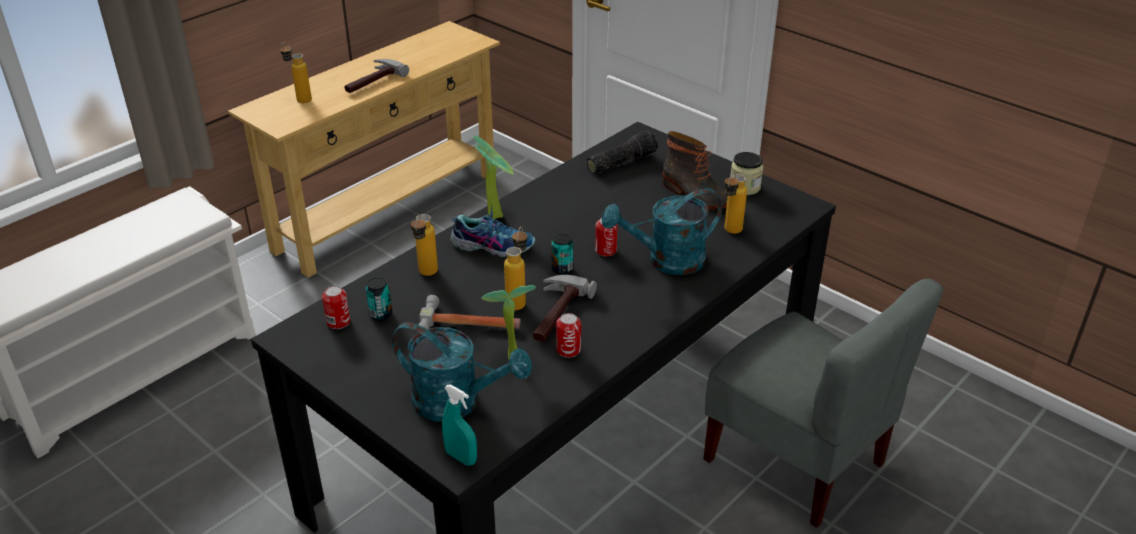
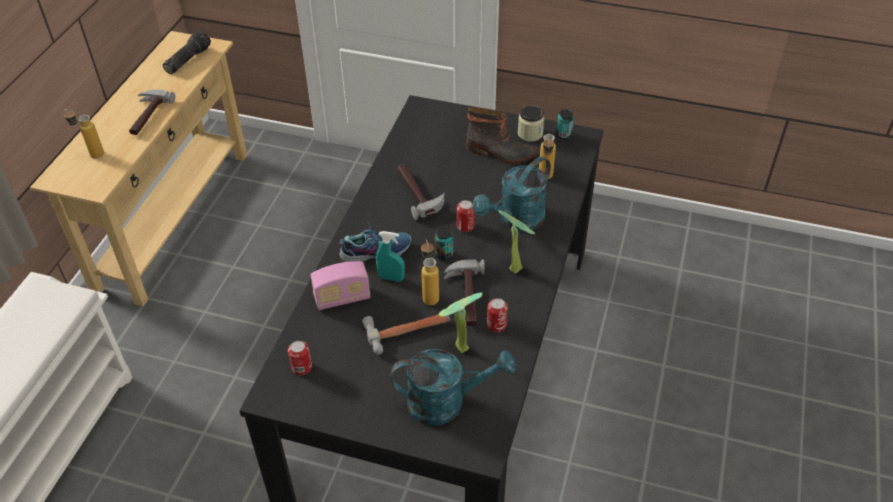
camera: 25 degrees left, 10 degrees up
(381, 314) = (331, 347): can -> can (563, 135)
(426, 275) = (342, 298): bottle -> radio
(461, 457) = (481, 447): turquoise spray bottle -> turquoise spray bottle (391, 278)
(496, 214) = (358, 221): potted plant -> potted plant (515, 266)
(578, 208) = (419, 194): none -> hammer
(621, 162) = (423, 139): flashlight -> flashlight (187, 59)
(796, 461) = (616, 326): grey chair -> none

